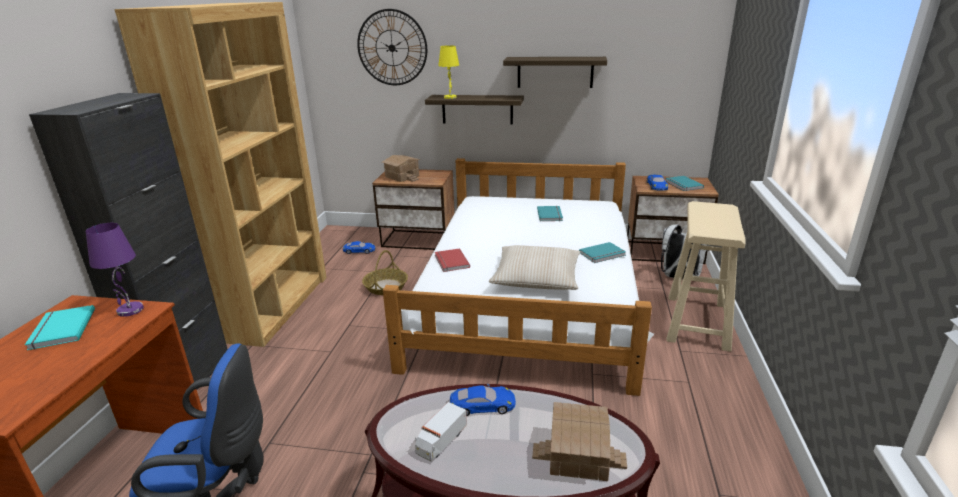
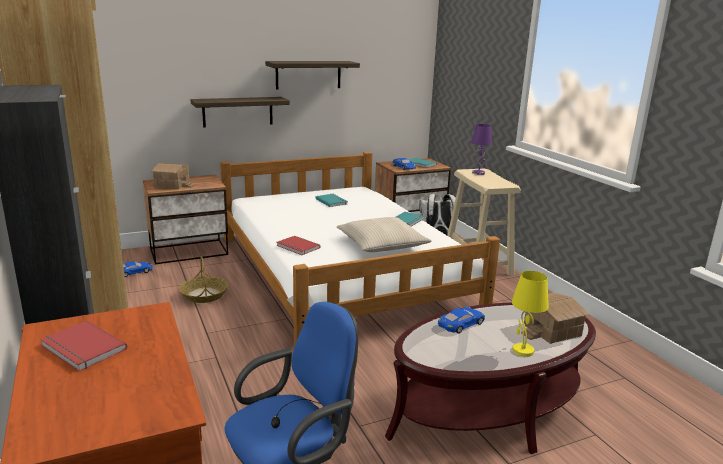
camera: 35 degrees left, 5 degrees down
(60, 329) = (81, 349): turquoise book -> red book
(130, 310) = (133, 317): purple table lamp -> purple table lamp (478, 173)
(392, 48) = (146, 51): wall clock -> none
(441, 441) = (464, 350): toy truck -> none
(450, 97) = (216, 100): yellow table lamp -> yellow table lamp (522, 350)

